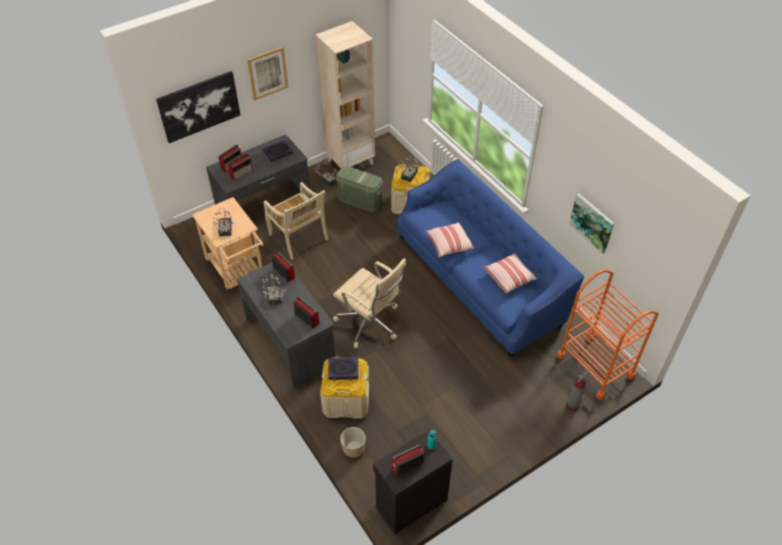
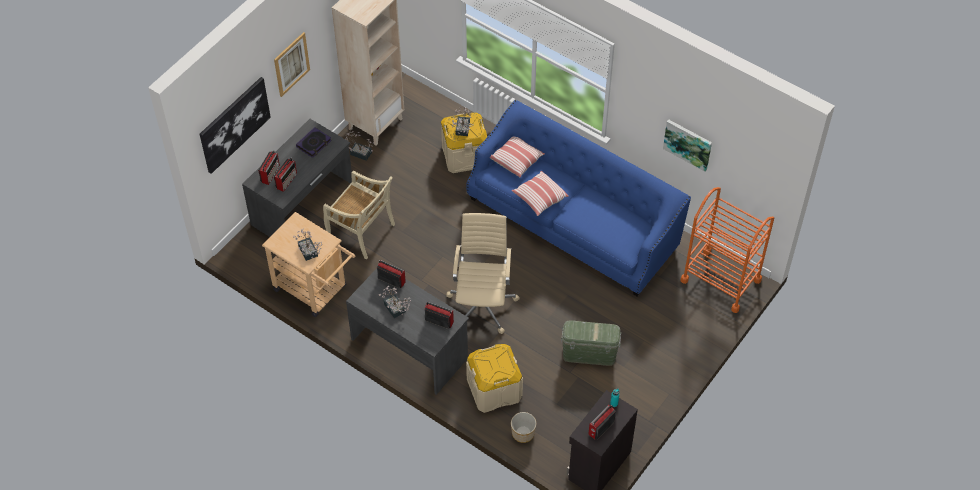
camera: 20 degrees left, 5 degrees up
(343, 370) = (492, 361): book -> none
(360, 200) = (408, 168): green storage box -> green storage box (589, 353)
(370, 323) = (482, 304): beige office chair -> beige office chair turned 105 degrees counterclockwise
(509, 277) = (614, 216): pillow -> pillow (516, 160)
(572, 405) = (712, 326): fire extinguisher -> none

